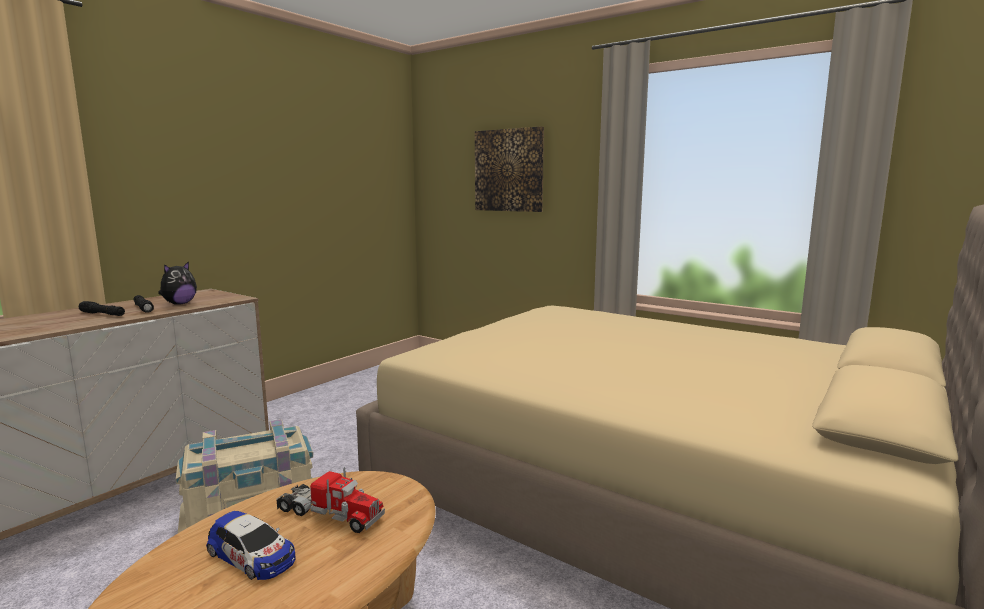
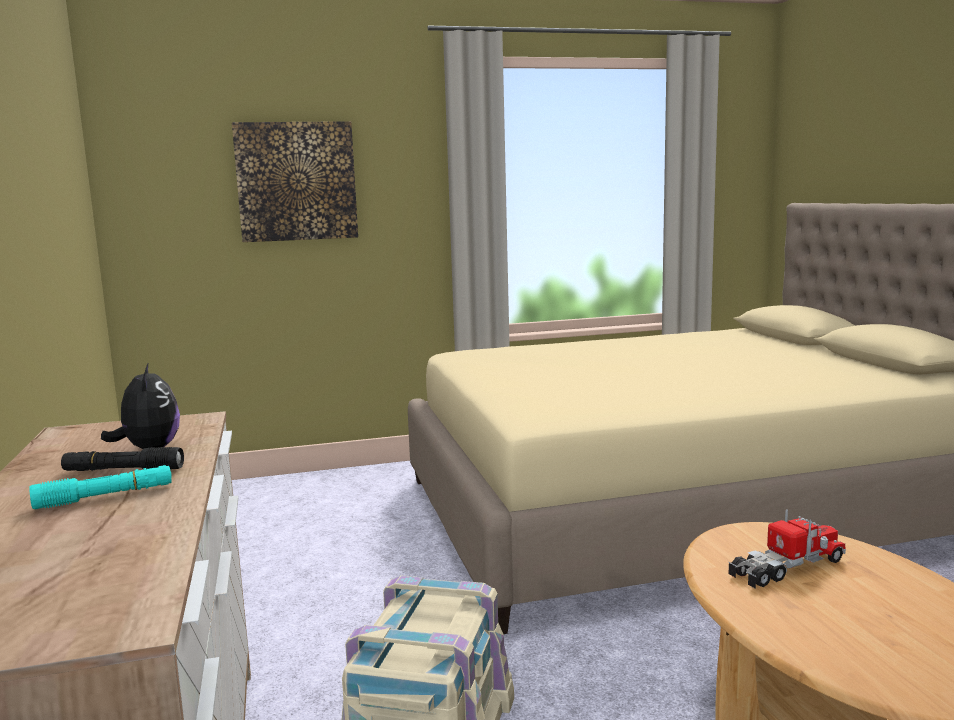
camera: 50 degrees left, 0 degrees up
(102, 314) = (105, 497): black flashlight -> turquoise flashlight
(252, 555) = (849, 614): toy car -> none

